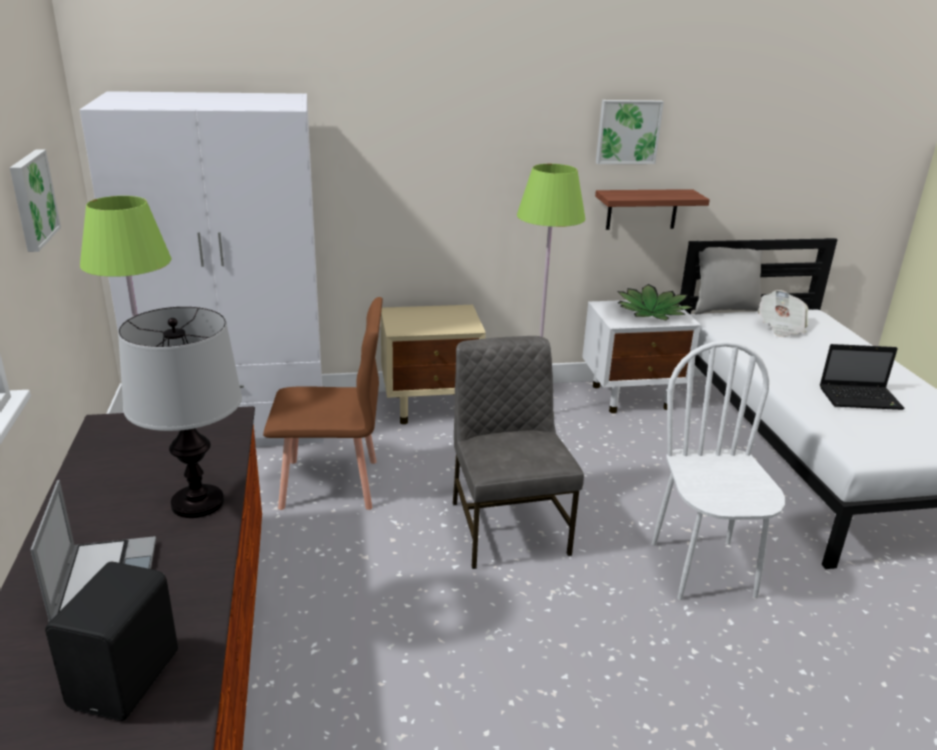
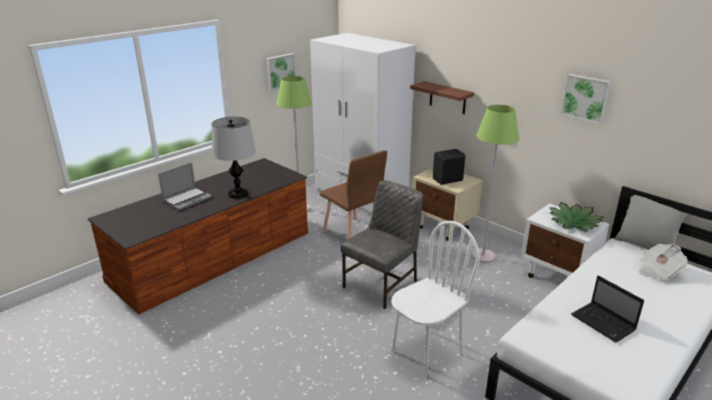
camera: 55 degrees right, 0 degrees up
(128, 679) = (152, 221): black speaker -> black speaker (448, 180)
(642, 209) = (593, 153): shelf -> shelf (447, 98)

